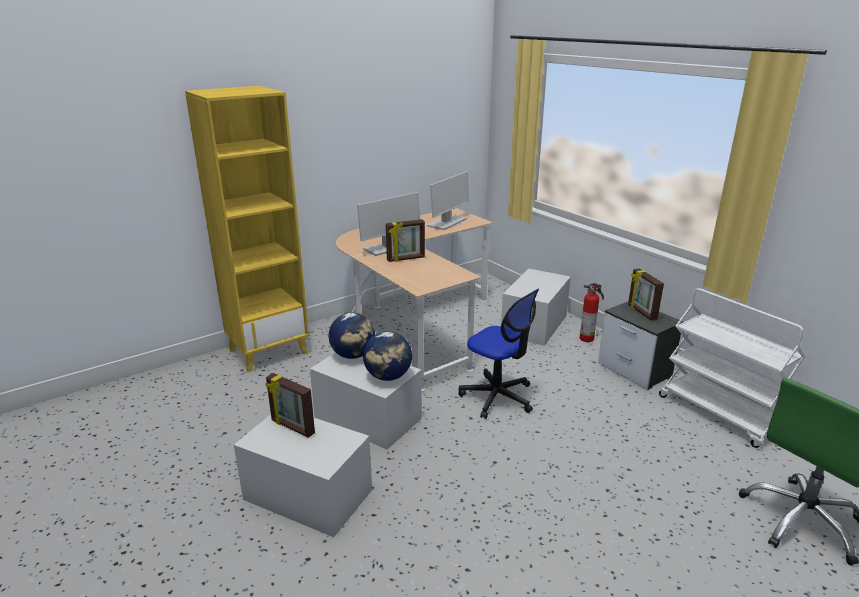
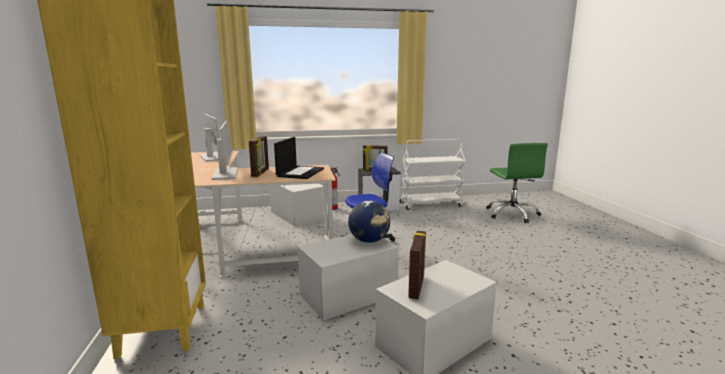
camera: 65 degrees left, 10 degrees down
(292, 427) = (415, 287): picture frame -> picture frame turned 135 degrees clockwise
(353, 355) = (320, 247): globe -> none
(427, 274) = (300, 172): none -> laptop

